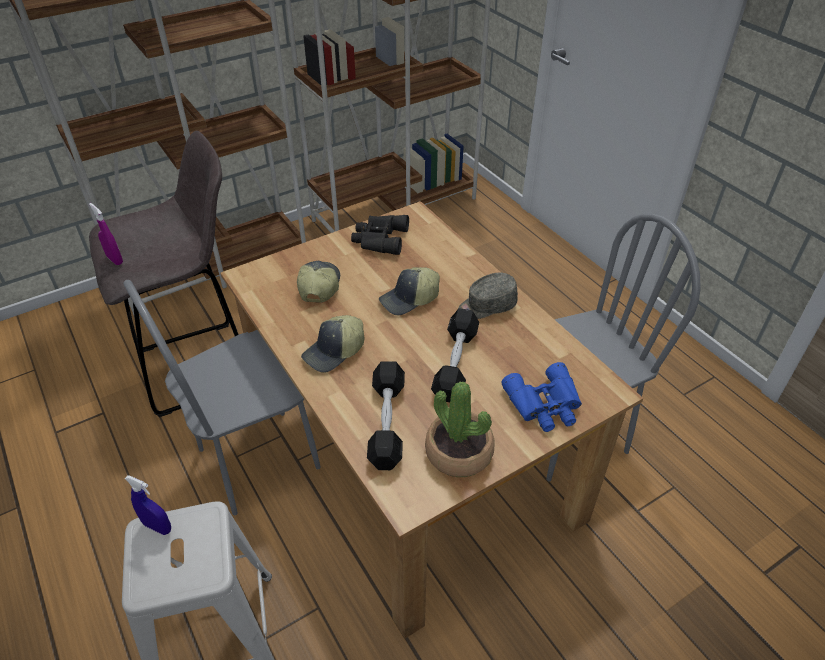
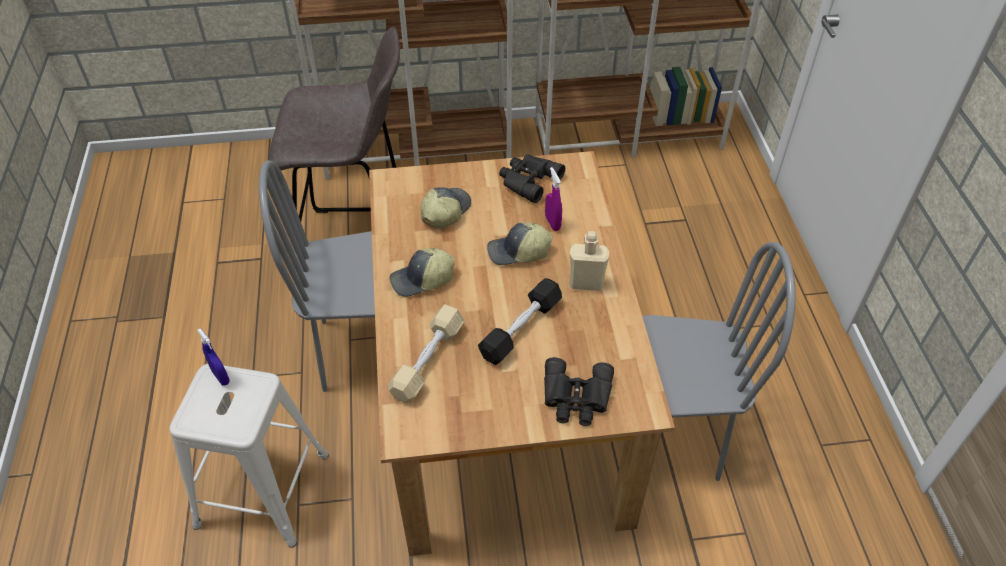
camera: 25 degrees right, 5 degrees up
(115, 260) = (291, 129): purple spray bottle -> purple spray bottle (552, 223)
(387, 422) = (428, 361): black dumbbell -> beige dumbbell
(459, 452) = (472, 410): potted plant -> none
(486, 306) = (586, 283): grey cap -> beige bottle
(545, 405) = (576, 398): blue binoculars -> black binoculars

